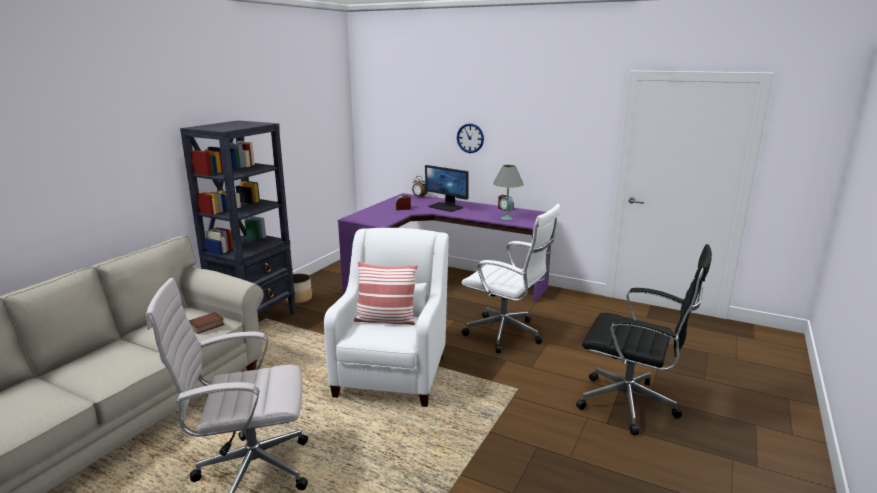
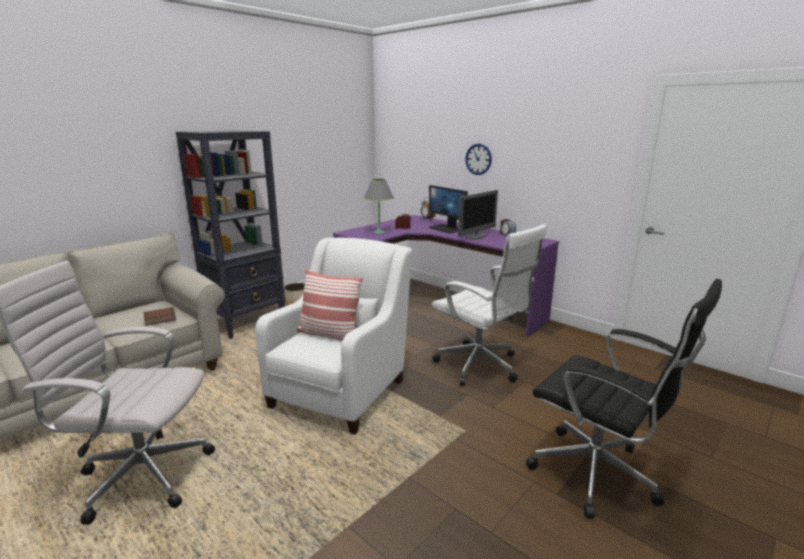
camera: 15 degrees right, 0 degrees up
(479, 213) = (476, 236): none -> monitor
(507, 218) = (502, 242): grey table lamp -> grey table lamp (379, 232)

